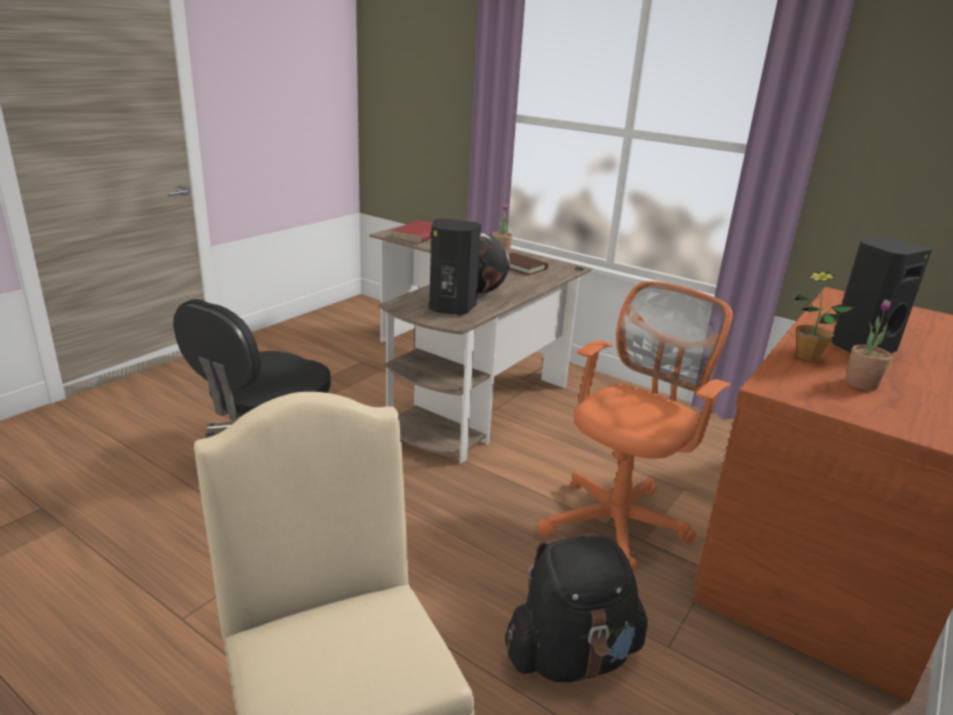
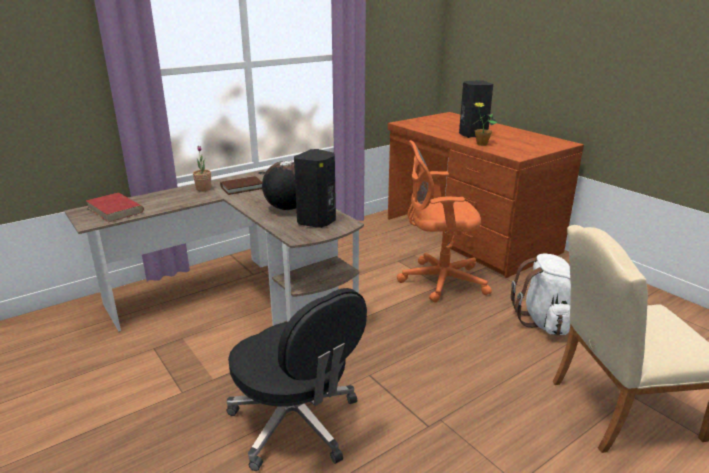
camera: 70 degrees left, 0 degrees up
(571, 656) = (544, 321): black backpack -> white backpack
(619, 520) = (438, 281): orange office chair -> orange office chair turned 60 degrees counterclockwise
(861, 384) = (512, 143): potted plant -> none

